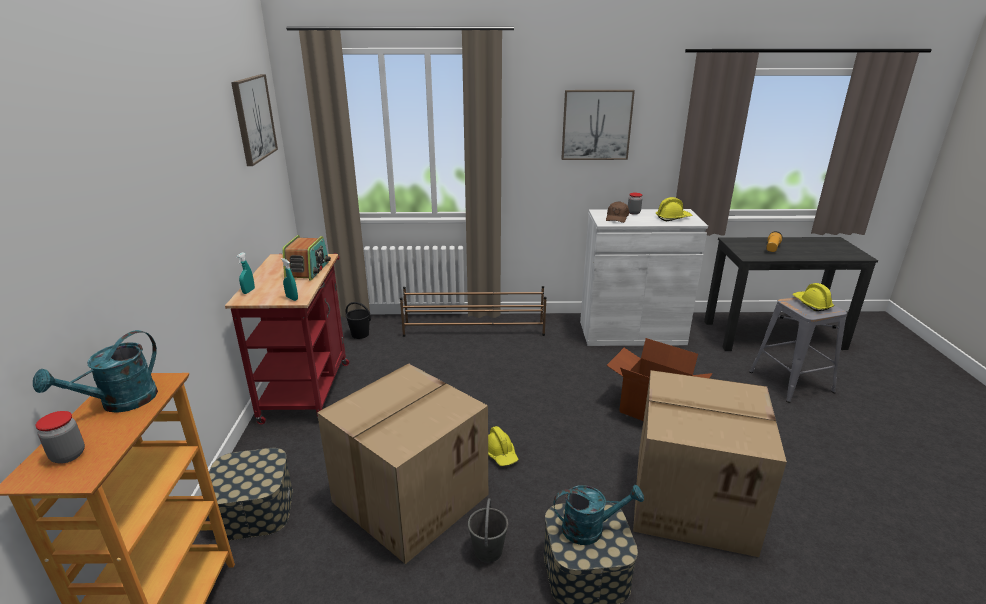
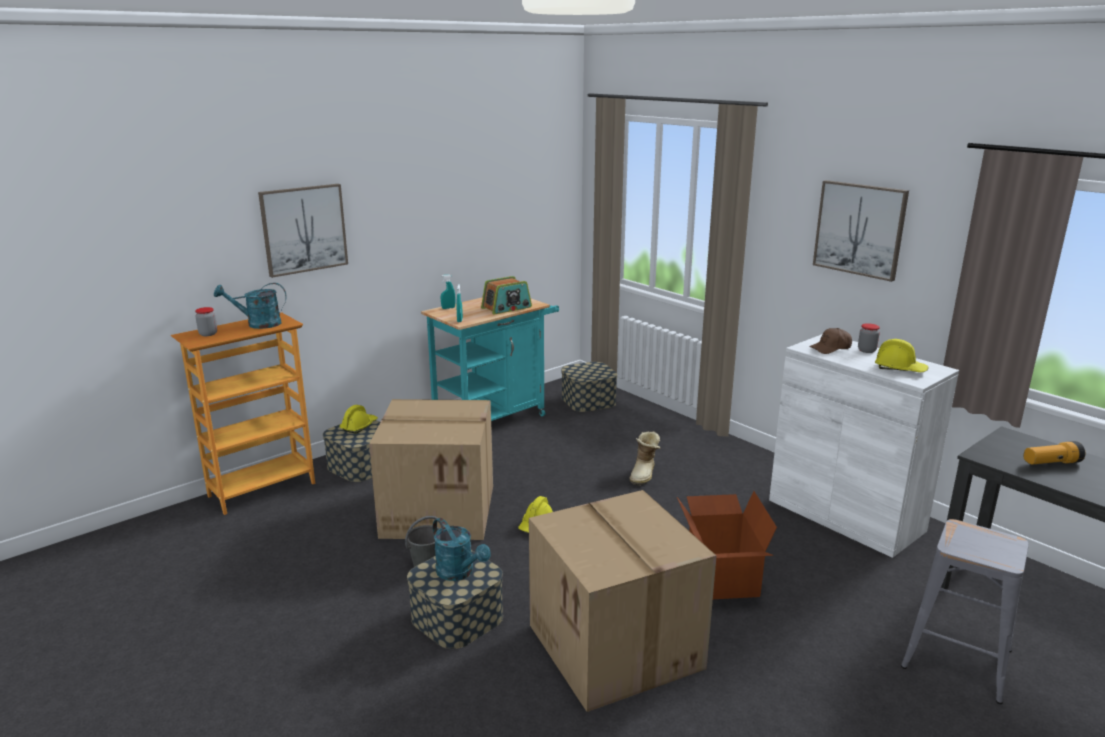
camera: 50 degrees right, 5 degrees down
(253, 118) = (530, 171): picture -> picture (304, 229)
(308, 387) = (495, 417): red cart -> turquoise cart
(360, 334) = (588, 400): black bucket -> storage box
(474, 329) = (685, 438): brown shoe rack -> none
(497, 370) = (644, 474): none -> boot
(811, 304) = (989, 543): yellow hard hat -> yellow hard hat (359, 426)

